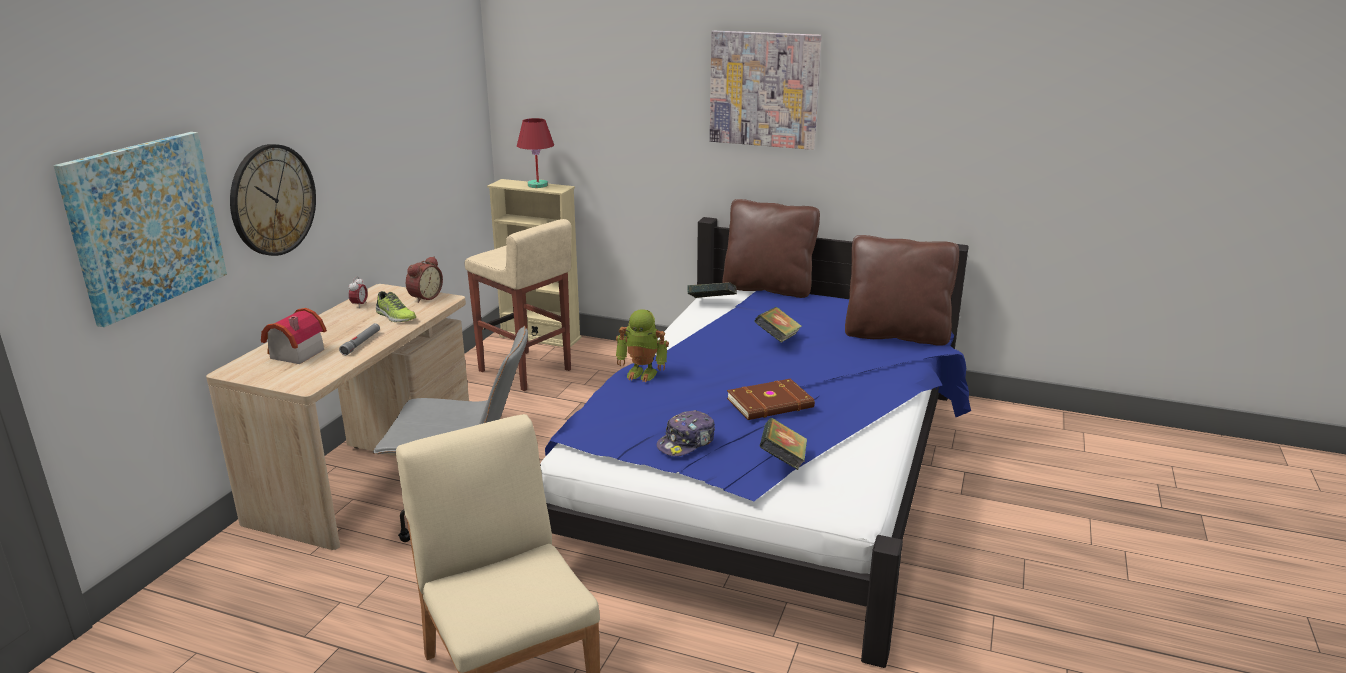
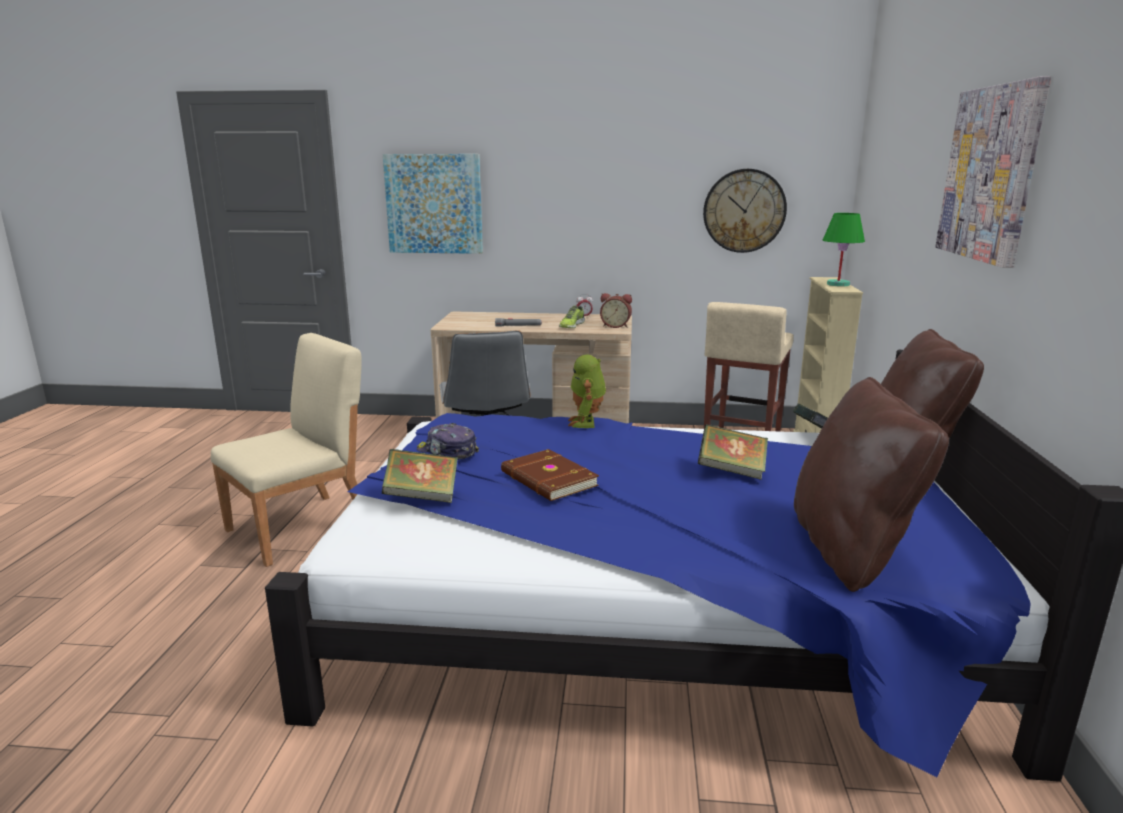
camera: 75 degrees right, 5 degrees down
(272, 200) = (538, 217): wall clock -> wall clock (744, 211)
(293, 354) = (491, 318): toy house -> none
(537, 185) = (837, 284): red table lamp -> green table lamp

